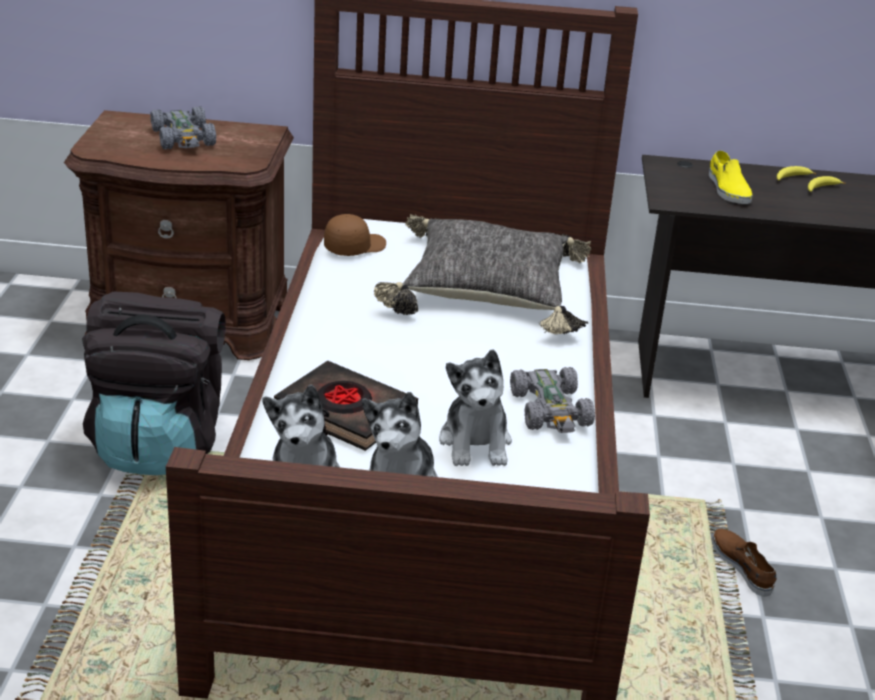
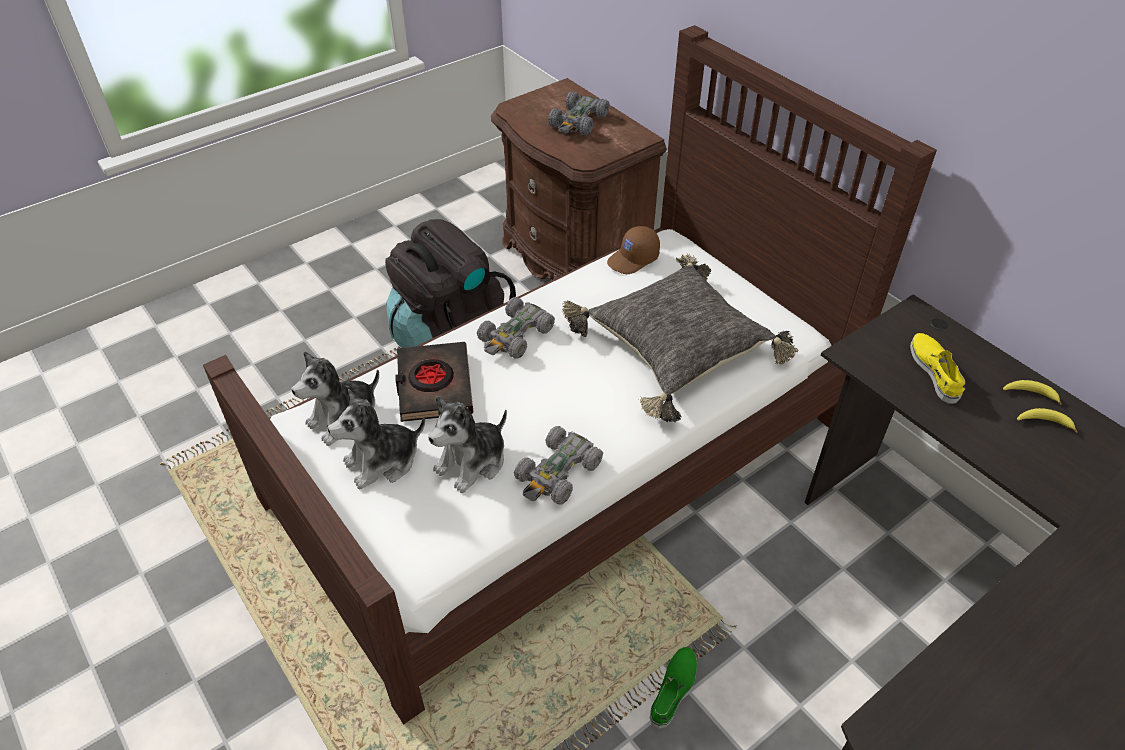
camera: 50 degrees right, 15 degrees up
(350, 343) = (515, 336): none -> grey toy car
(354, 247) = (633, 259): brown cap -> brown cap turned 135 degrees clockwise
(727, 189) = (935, 371): yellow shoe -> yellow shoe turned 135 degrees clockwise
(742, 566) = (674, 689): brown shoe -> green shoe

